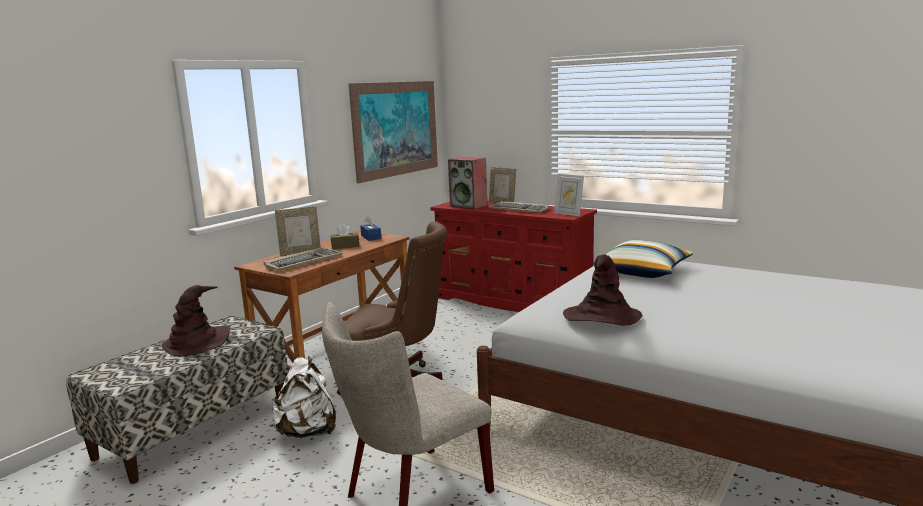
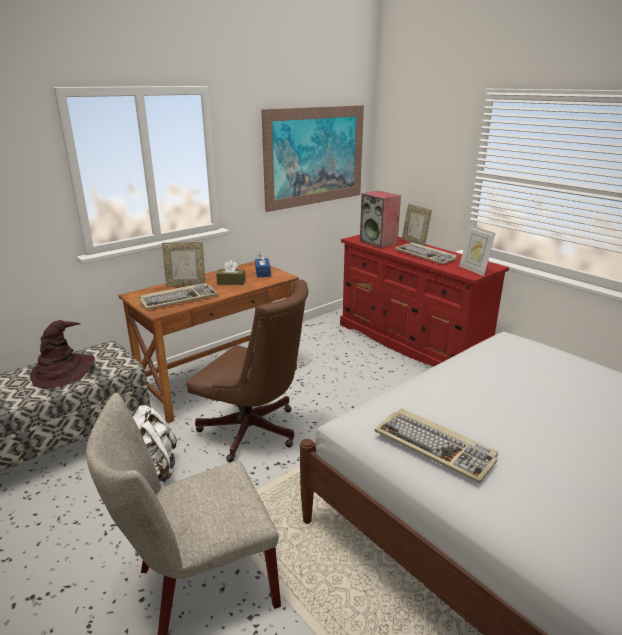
camera: 15 degrees right, 10 degrees up
(602, 317) = (436, 446): brown hat -> keyboard
(643, 272) = (524, 372): pillow -> none

